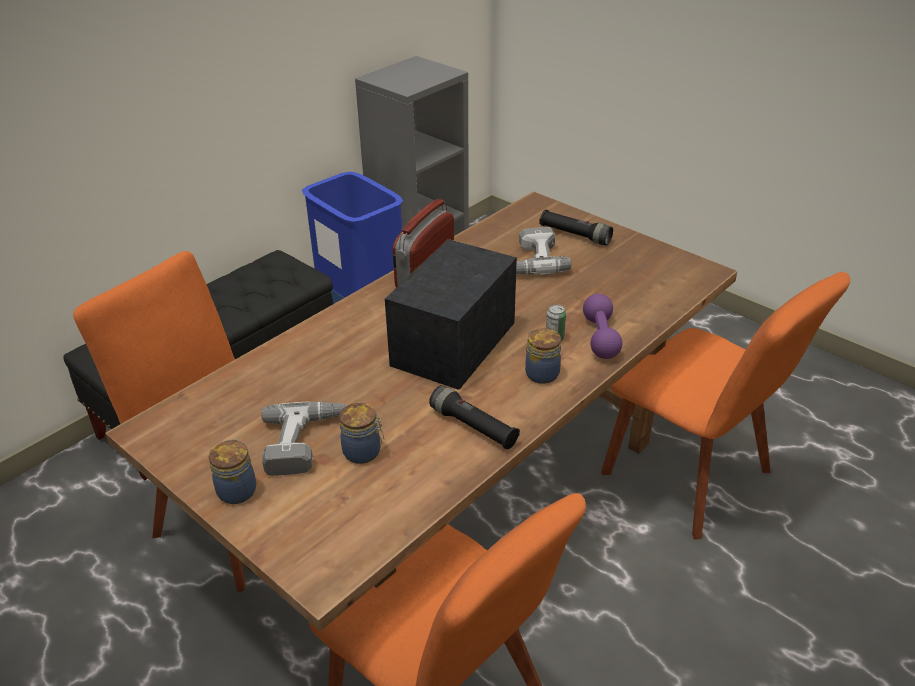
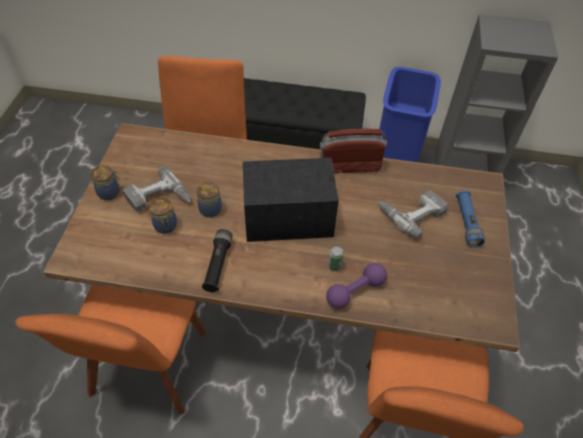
camera: 55 degrees right, 15 degrees up
(540, 373) = (291, 275): jar -> jar (211, 208)
(575, 235) = (467, 223): black flashlight -> blue flashlight

